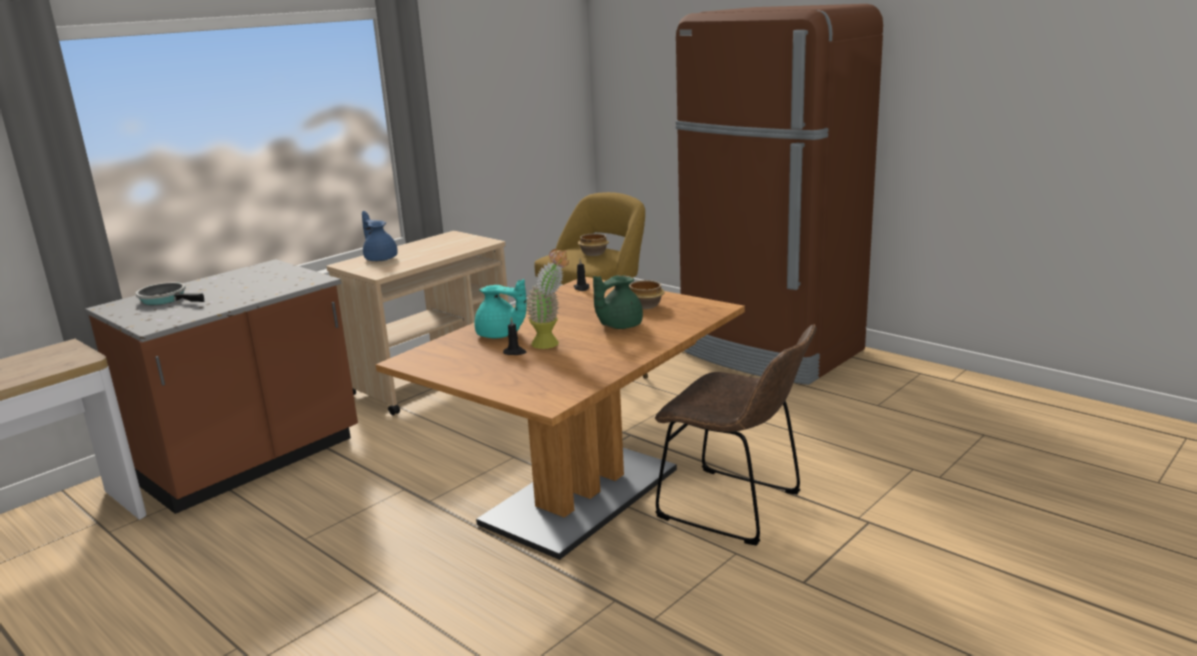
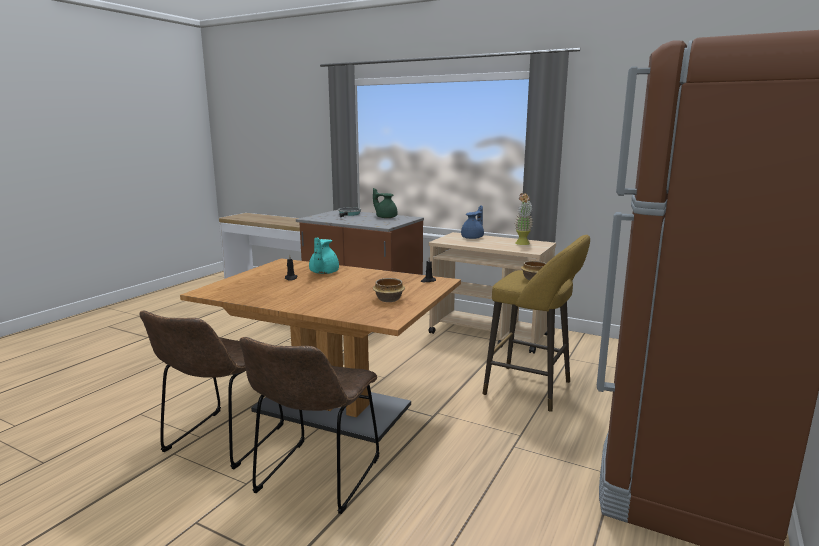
camera: 75 degrees right, 5 degrees down
(551, 344) = (303, 284): potted plant -> potted plant (522, 244)
(618, 326) = (340, 296): green teapot -> green teapot (385, 217)
(635, 580) = (221, 441): none -> brown chair

